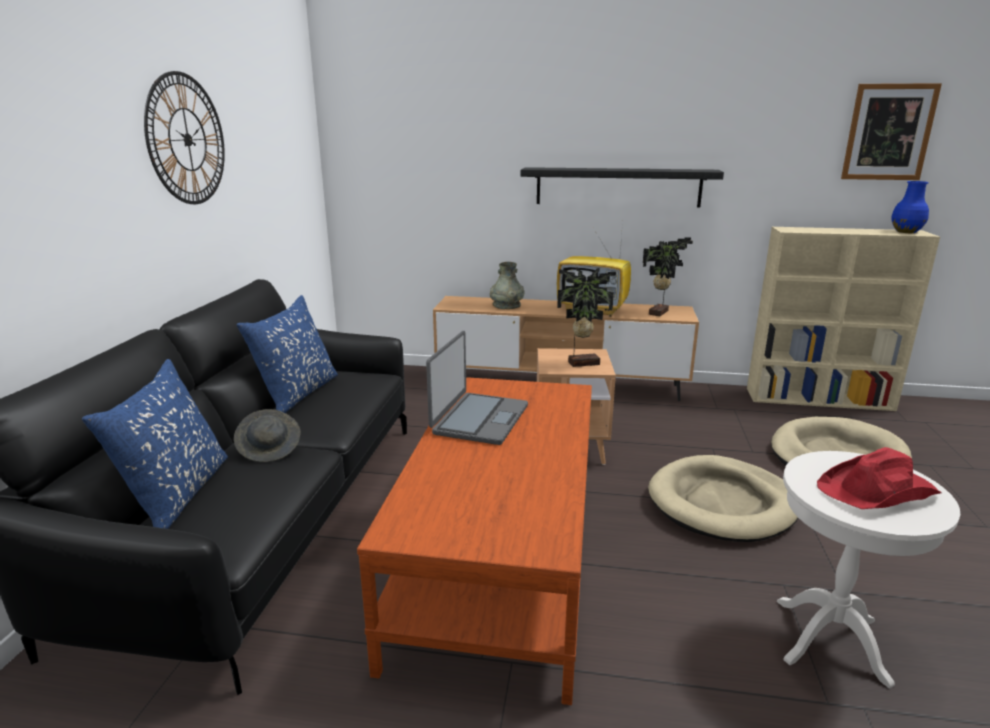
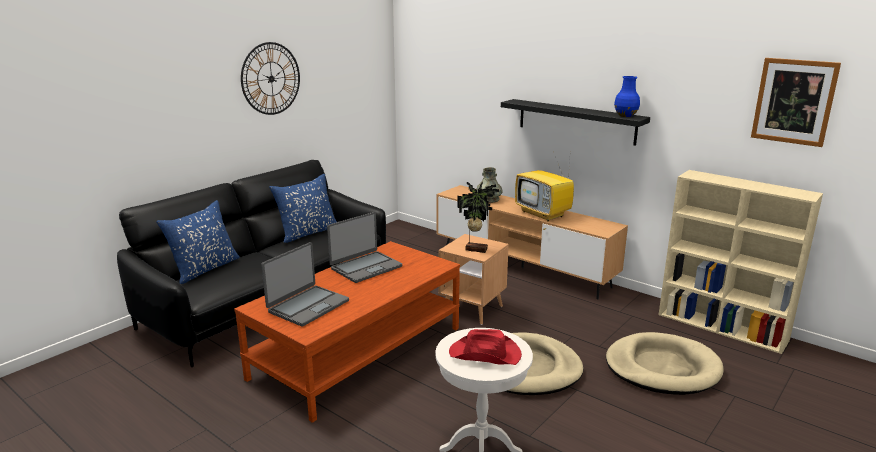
camera: 30 degrees right, 0 degrees up
(270, 448) = (262, 258): grey hat -> none
(483, 502) = (308, 306): none -> laptop
(660, 313) = (591, 225): potted plant -> none
(905, 232) = (797, 192): blue vase -> blue vase (625, 115)

